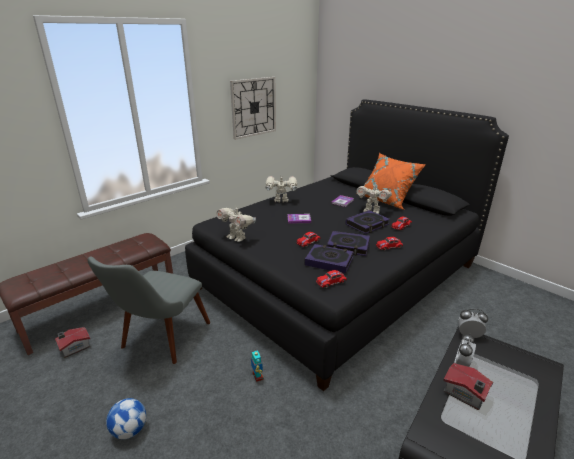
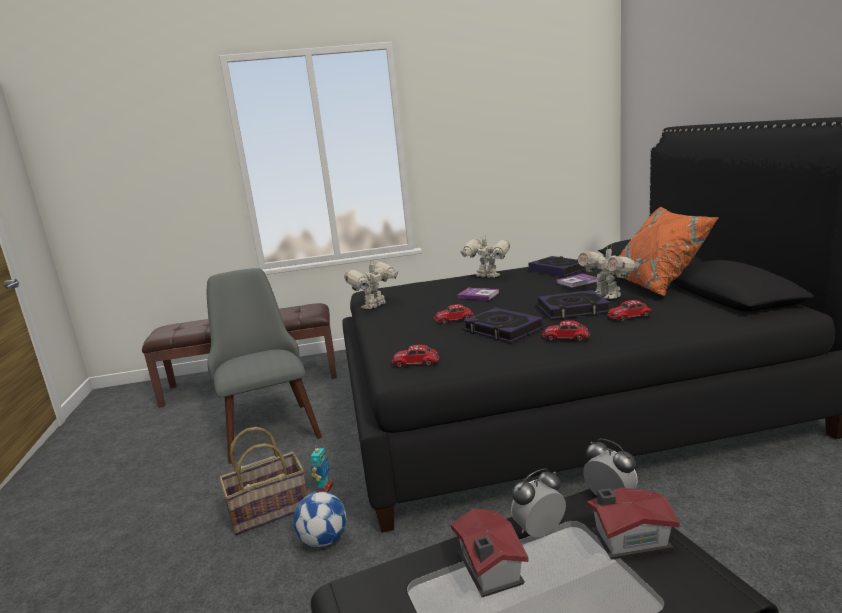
camera: 35 degrees right, 10 degrees down
(74, 347) = (196, 411): toy house -> toy house (628, 539)
(129, 430) = (159, 496): football -> football (324, 540)
(160, 341) = (268, 425): grey chair -> grey chair turned 105 degrees clockwise
(235, 405) = (269, 510): none -> basket
(237, 238) = (375, 306): toy robot -> toy robot turned 60 degrees clockwise
(253, 107) = (498, 153): wall clock -> none
(329, 261) = (448, 342): book -> book (558, 270)

